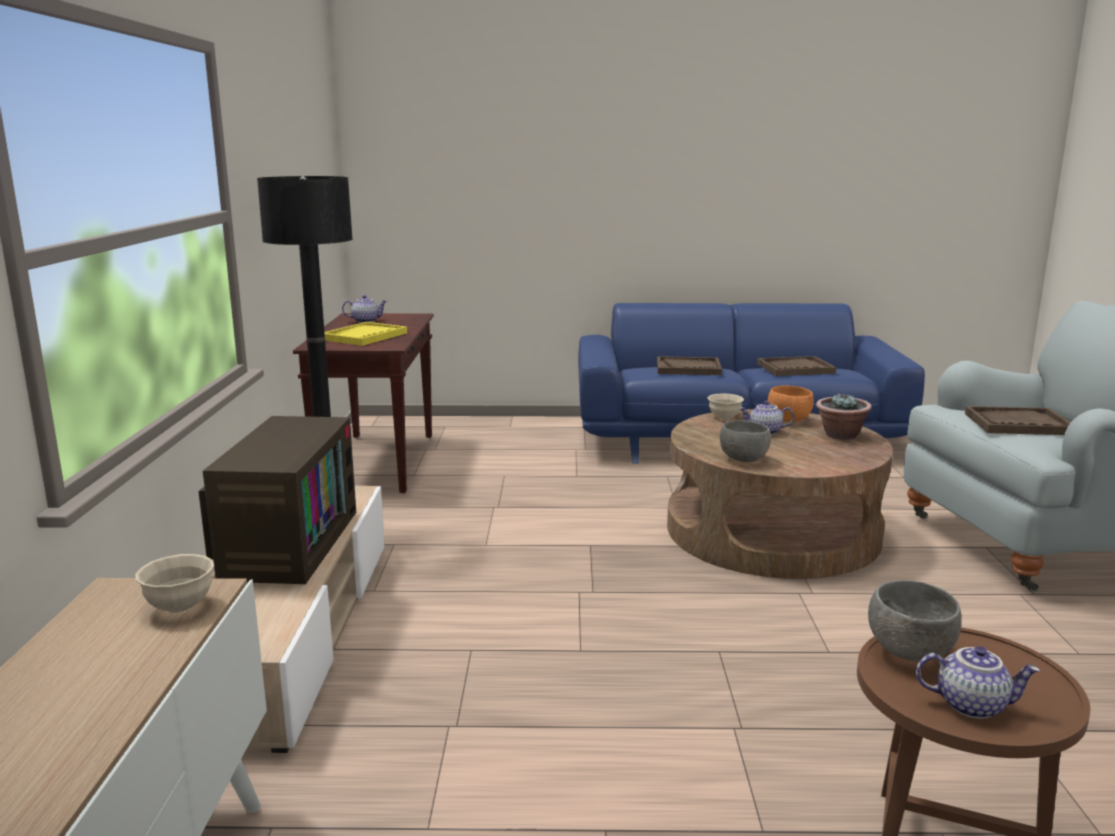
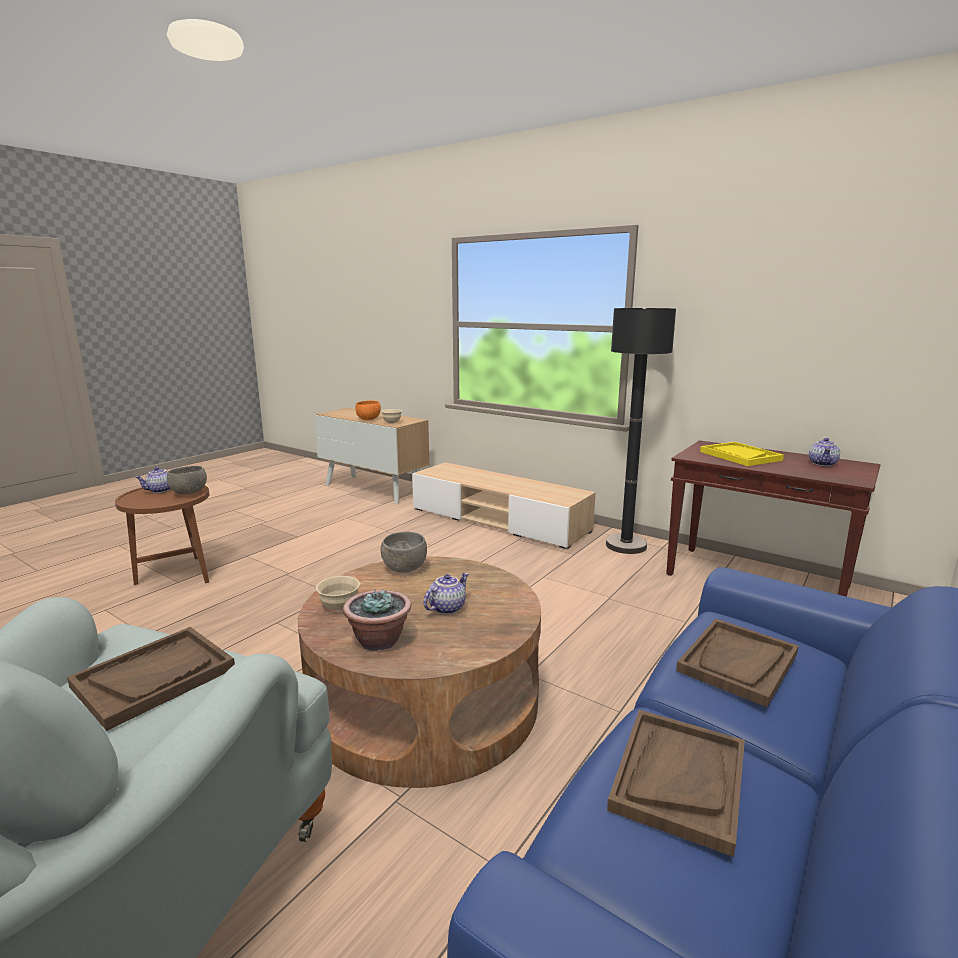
camera: 125 degrees right, 0 degrees up
(287, 543) = (512, 483): television -> none
(724, 418) = (513, 609): beige bowl -> beige bowl (339, 607)
(789, 420) = (460, 639): orange bowl -> orange bowl (368, 419)

